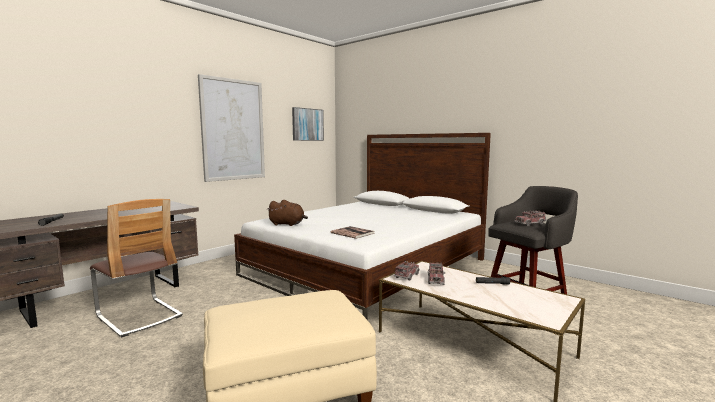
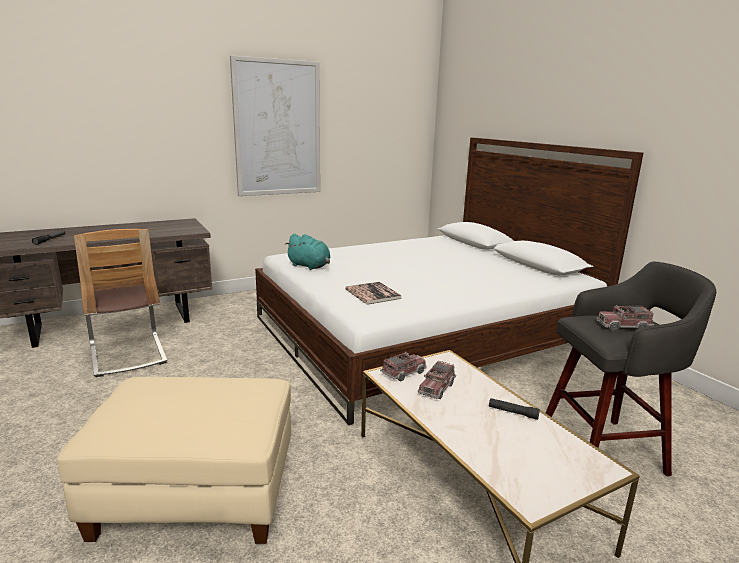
camera: 20 degrees right, 10 degrees up
(288, 224) = (310, 266): brown plush toy -> turquoise plush toy
(307, 124) = (389, 119): picture -> none

